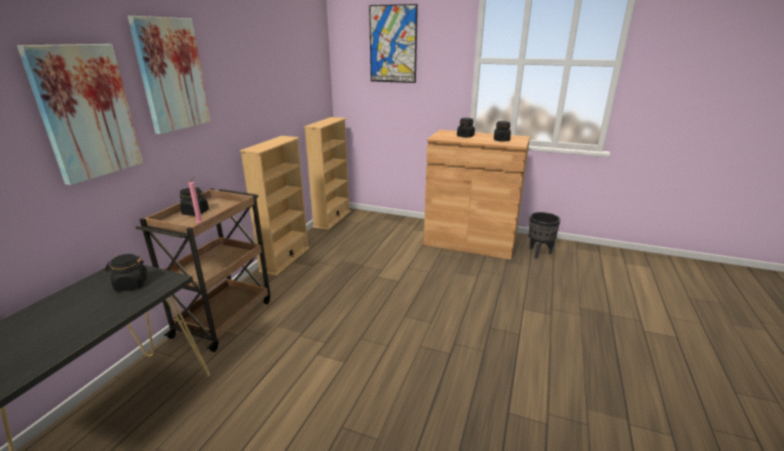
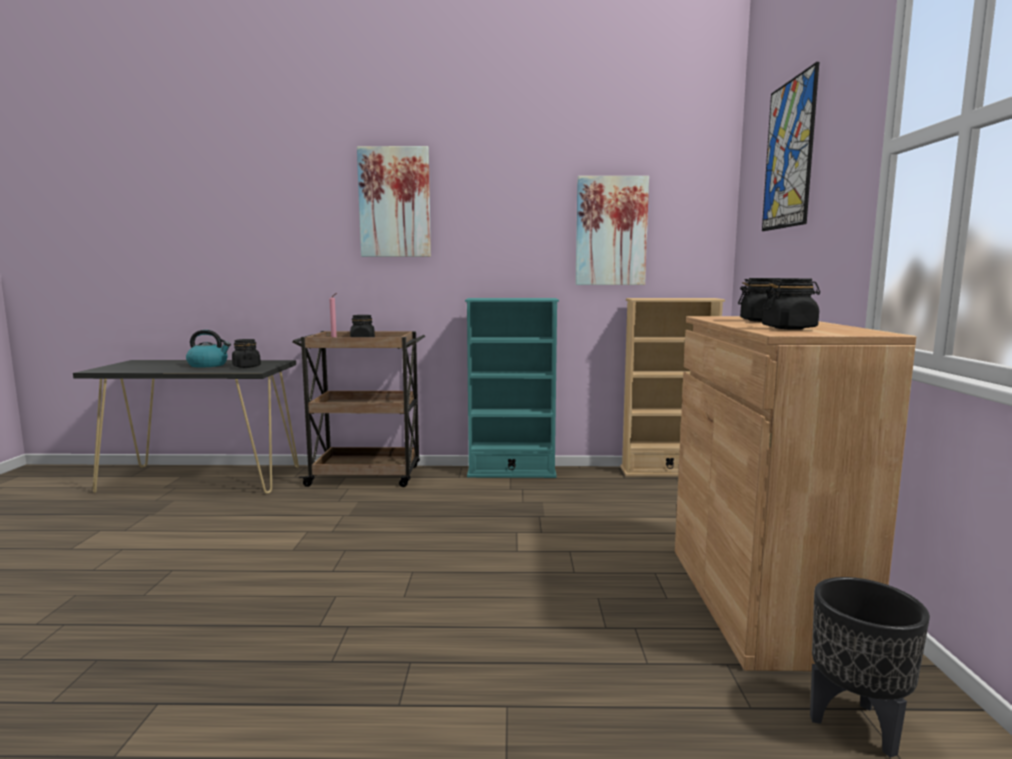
camera: 70 degrees right, 15 degrees down
(76, 310) = (208, 365): none -> kettle
(86, 112) = (301, 226): picture -> picture (611, 231)
(285, 259) = (511, 473): beige bookcase -> turquoise bookcase

